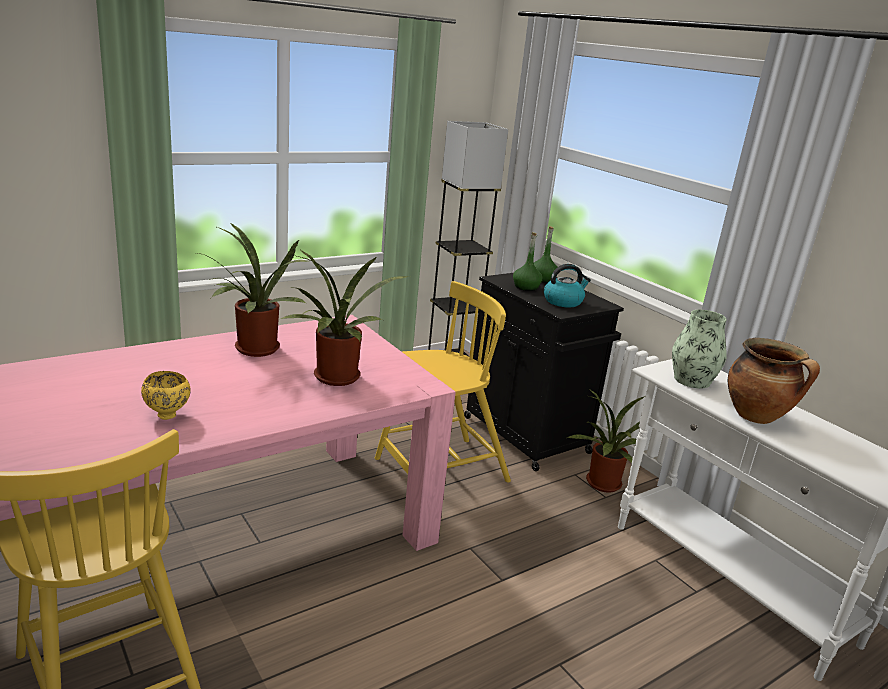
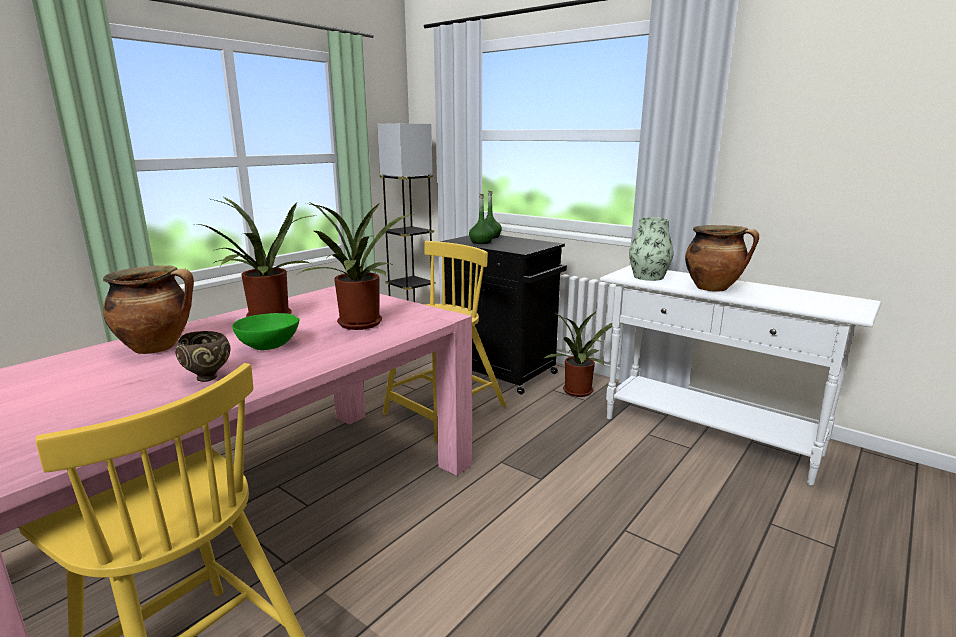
camera: 15 degrees left, 5 degrees down
(143, 366) = (158, 347): none -> cooking pot
(168, 415) = (208, 378): yellow bowl -> brown bowl
(237, 387) = (268, 346): none -> green bowl
(563, 301) = (517, 246): kettle -> none

